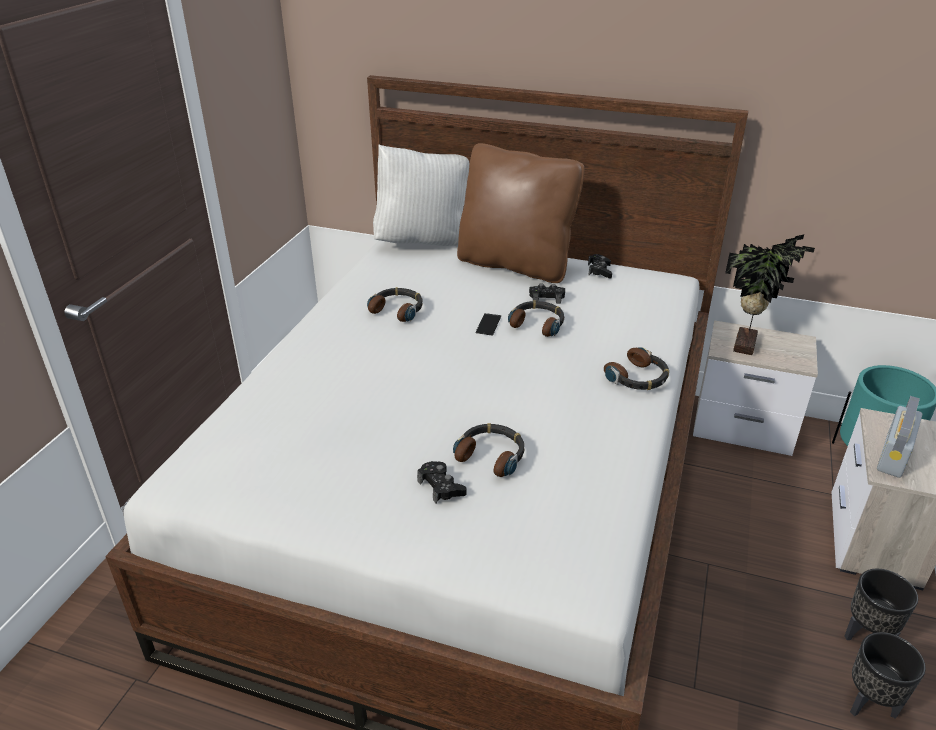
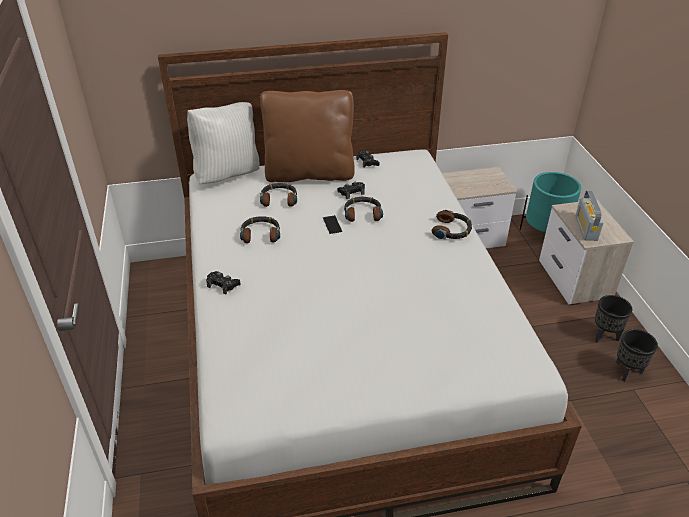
camera: 30 degrees left, 5 degrees up
(441, 487) = (403, 346): black game controller -> black game controller (223, 285)
(491, 455) = (414, 313): headphones -> headphones (279, 199)
(747, 344) = (467, 184): potted plant -> none

